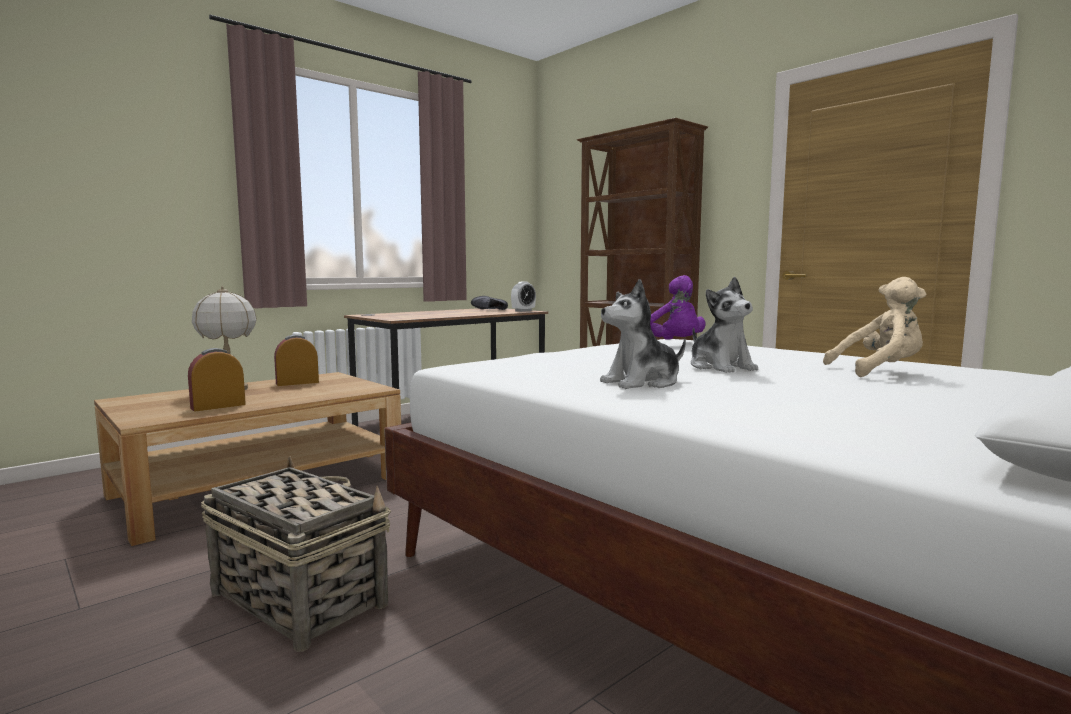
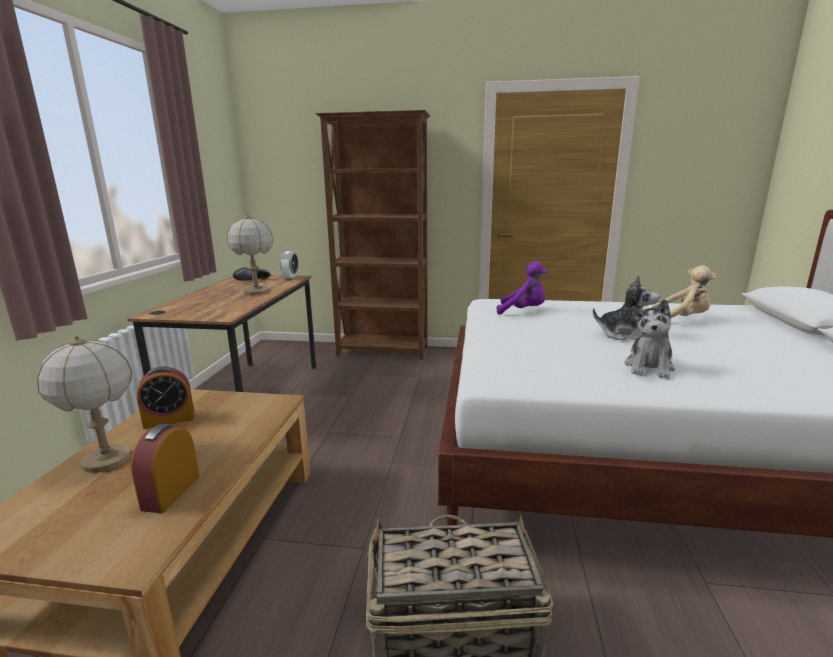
camera: 40 degrees left, 10 degrees up
(297, 383) = (169, 420): alarm clock -> alarm clock turned 135 degrees counterclockwise
(466, 313) = (256, 292): none -> table lamp
(879, 371) = (682, 319): beige plush toy -> beige plush toy turned 60 degrees clockwise

